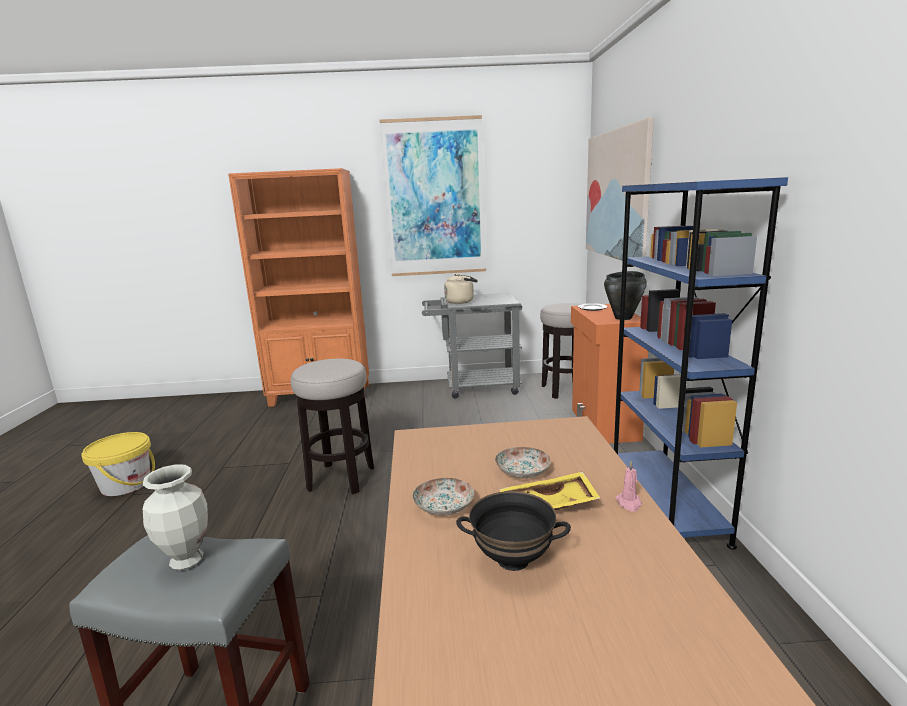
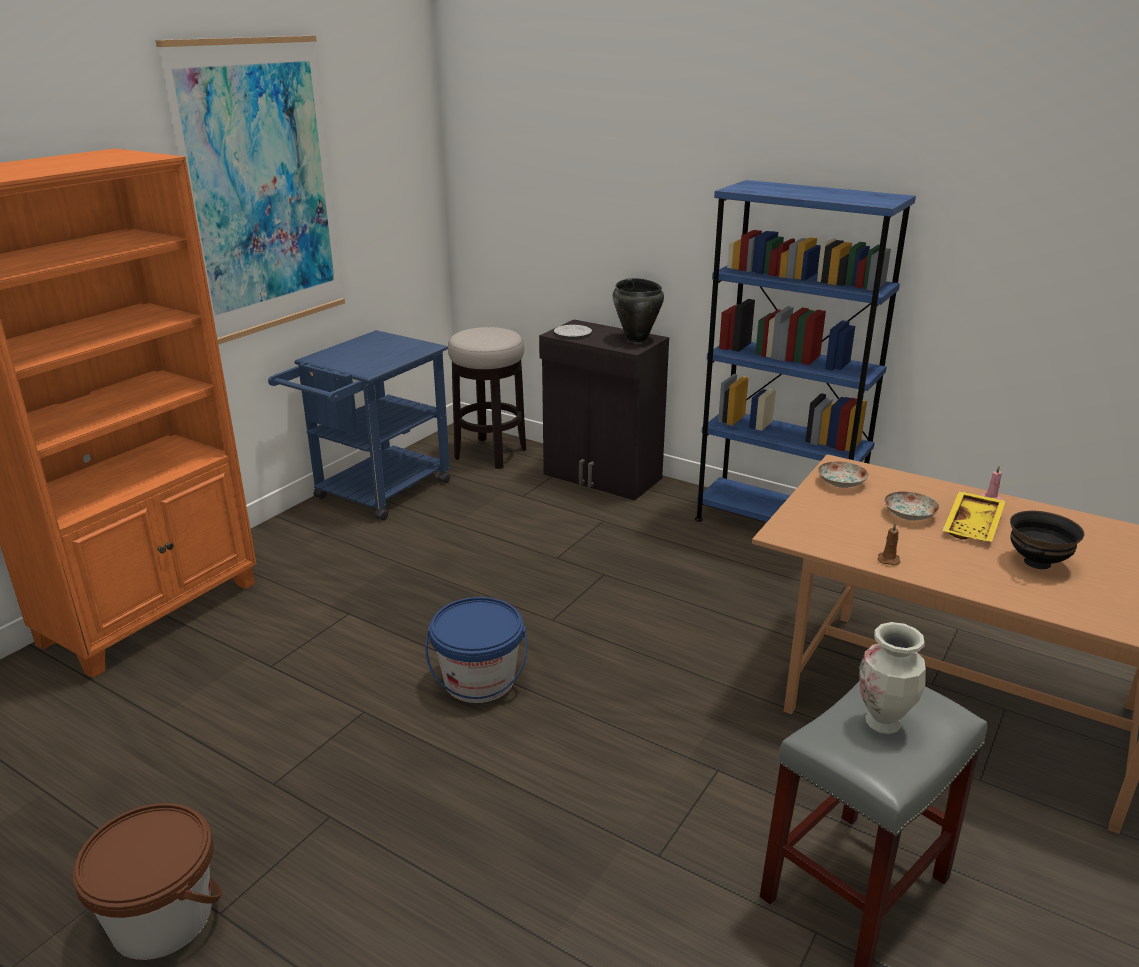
camera: 55 degrees left, 10 degrees up
(126, 484) = (162, 918): yellow bucket -> brown bucket
(341, 479) = (479, 680): stool -> blue bucket
(420, 482) = (888, 559): none -> brown candle
(444, 506) = (941, 562): plate -> plate (841, 482)
(461, 301) = (361, 363): beige kettle -> none
(475, 387) = (375, 494): grey cart -> blue cart
(603, 424) = (602, 477): orange cabinet -> black cabinet
(616, 194) = (547, 171): picture -> none

